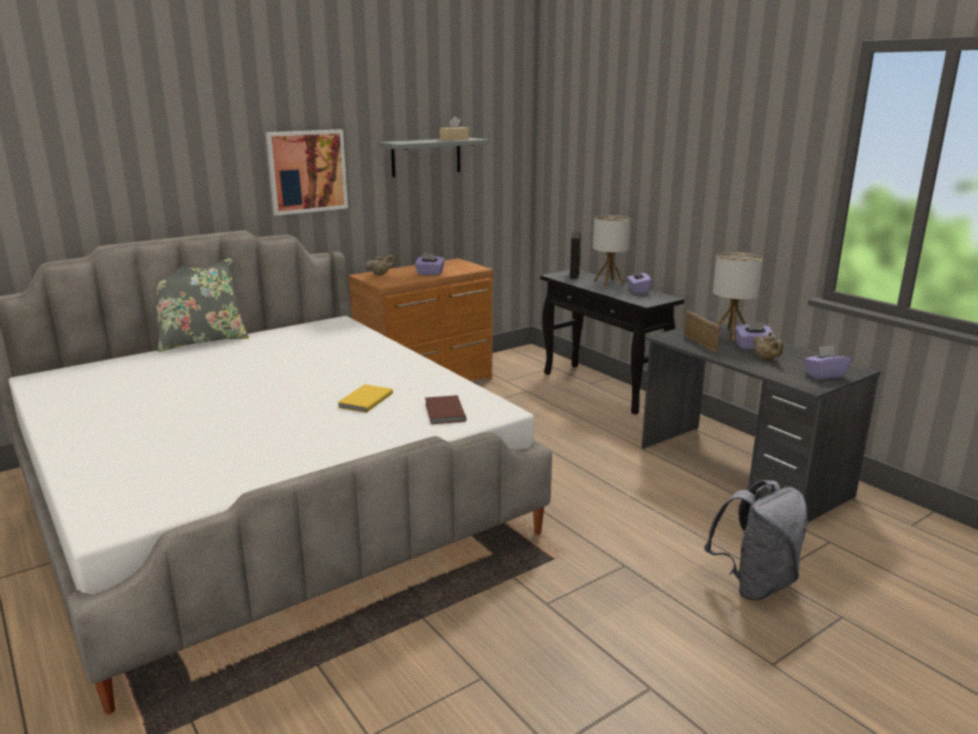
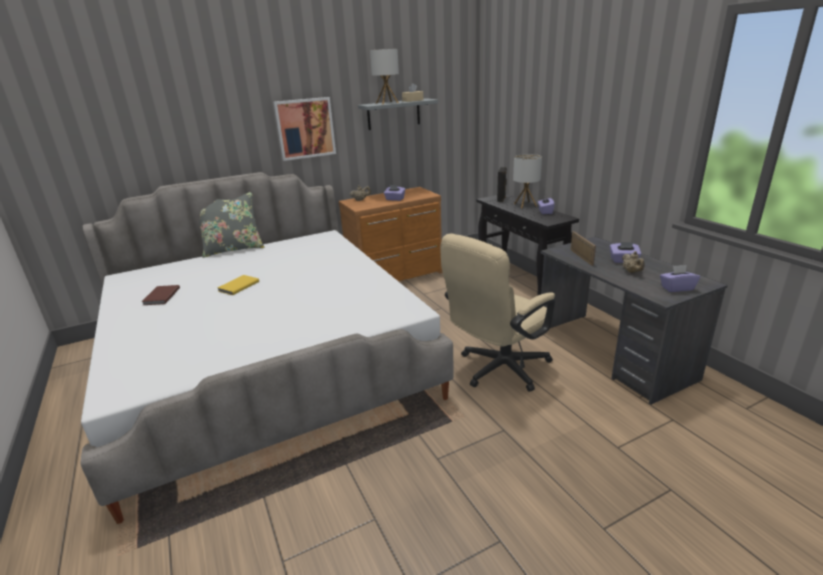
camera: 10 degrees right, 5 degrees up
(364, 401) = (321, 299): yellow book -> yellow book (238, 286)
(443, 412) = (374, 311): brown book -> brown book (160, 296)
(599, 496) = (497, 370): none -> beige office chair
(731, 334) = (608, 249): table lamp -> table lamp (387, 103)
(754, 584) = (603, 454): grey backpack -> none

